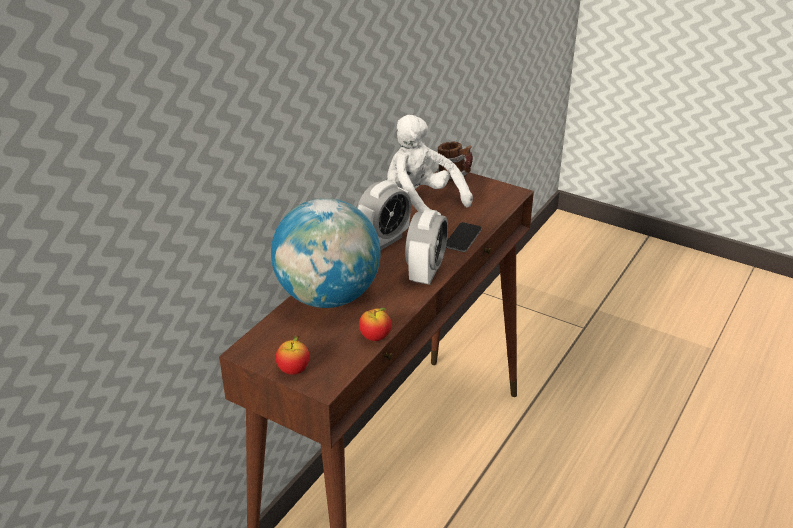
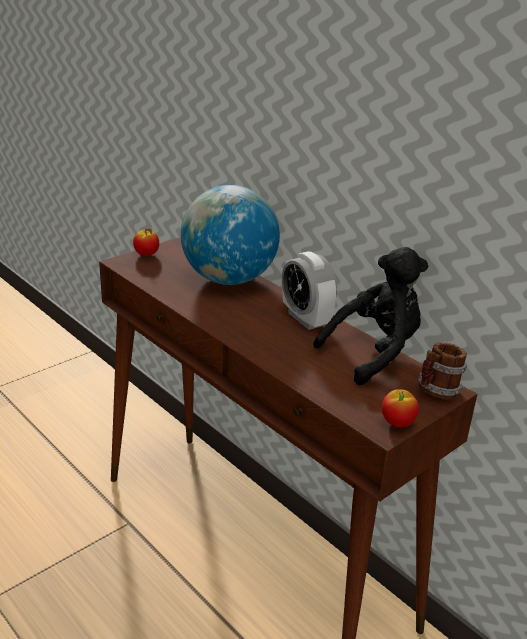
camera: 105 degrees right, 5 degrees down
(375, 337) = (158, 289): apple -> apple (397, 423)
(419, 204) = (374, 353): white plush toy -> black plush toy
(426, 272) = (236, 329): alarm clock -> none
(463, 238) = (289, 364): phone -> none

